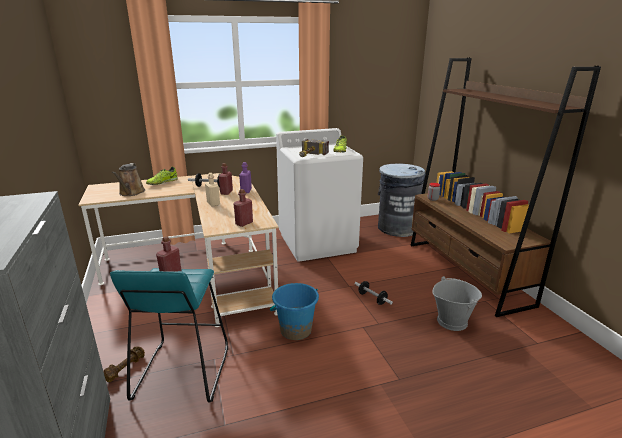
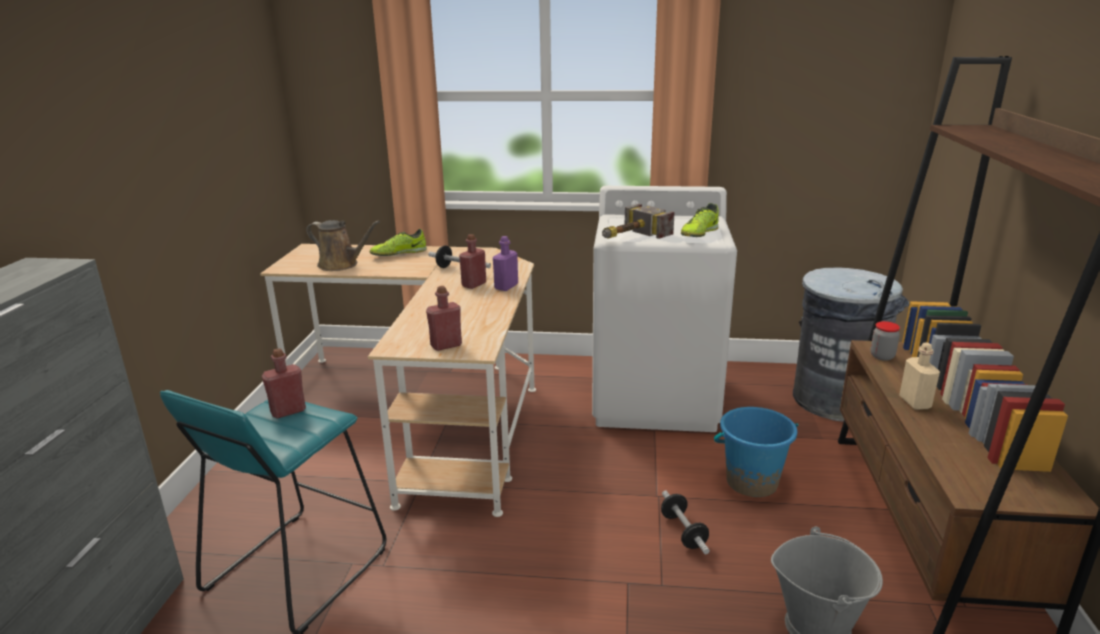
camera: 25 degrees right, 0 degrees up
(125, 368) = (230, 539): brown dumbbell -> none
(131, 193) = (341, 265): brown watering can -> brown watering can turned 90 degrees counterclockwise
(213, 204) = (435, 302): beige bottle -> beige bottle (914, 402)
(295, 330) = (506, 552): blue bucket -> blue bucket (751, 482)

